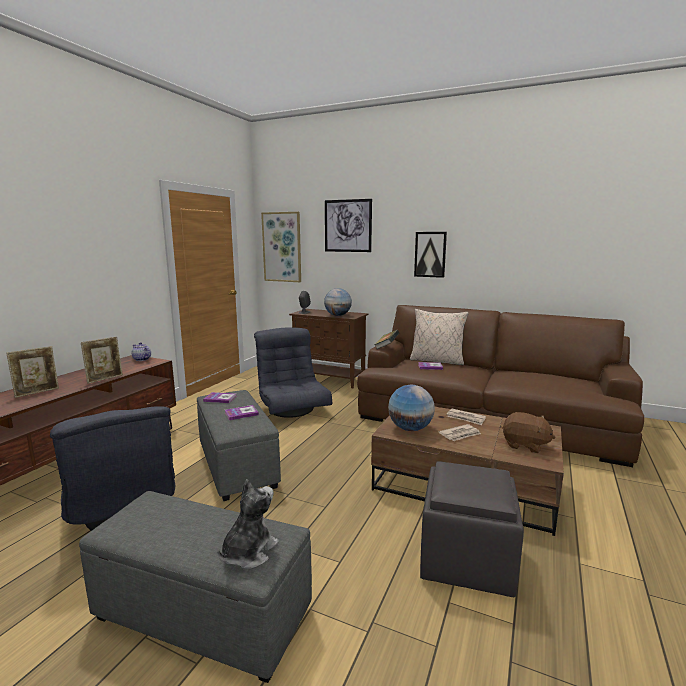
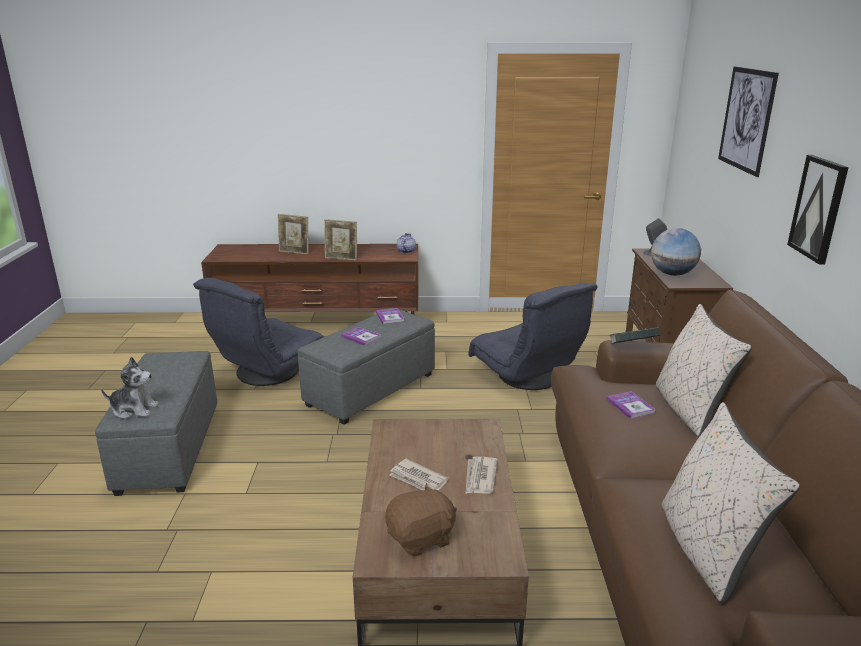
camera: 65 degrees right, 10 degrees up
(282, 247) = (689, 138): picture -> none
(292, 409) = (527, 376): grey armchair -> grey armchair turned 105 degrees clockwise
(410, 428) = (409, 440): globe -> none
(467, 560) = (278, 576): grey ottoman -> none
(525, 445) = (421, 538): brown plush toy -> brown plush toy turned 120 degrees counterclockwise
(557, 382) = (707, 550): none -> beige pillow

